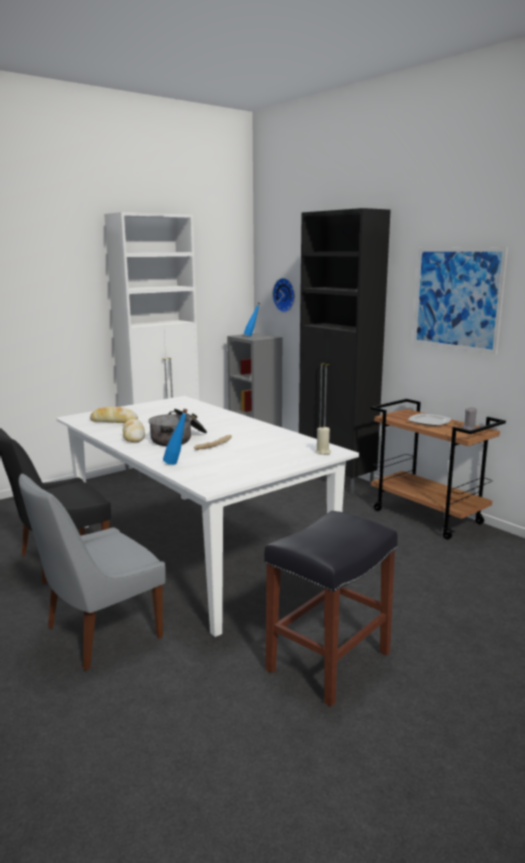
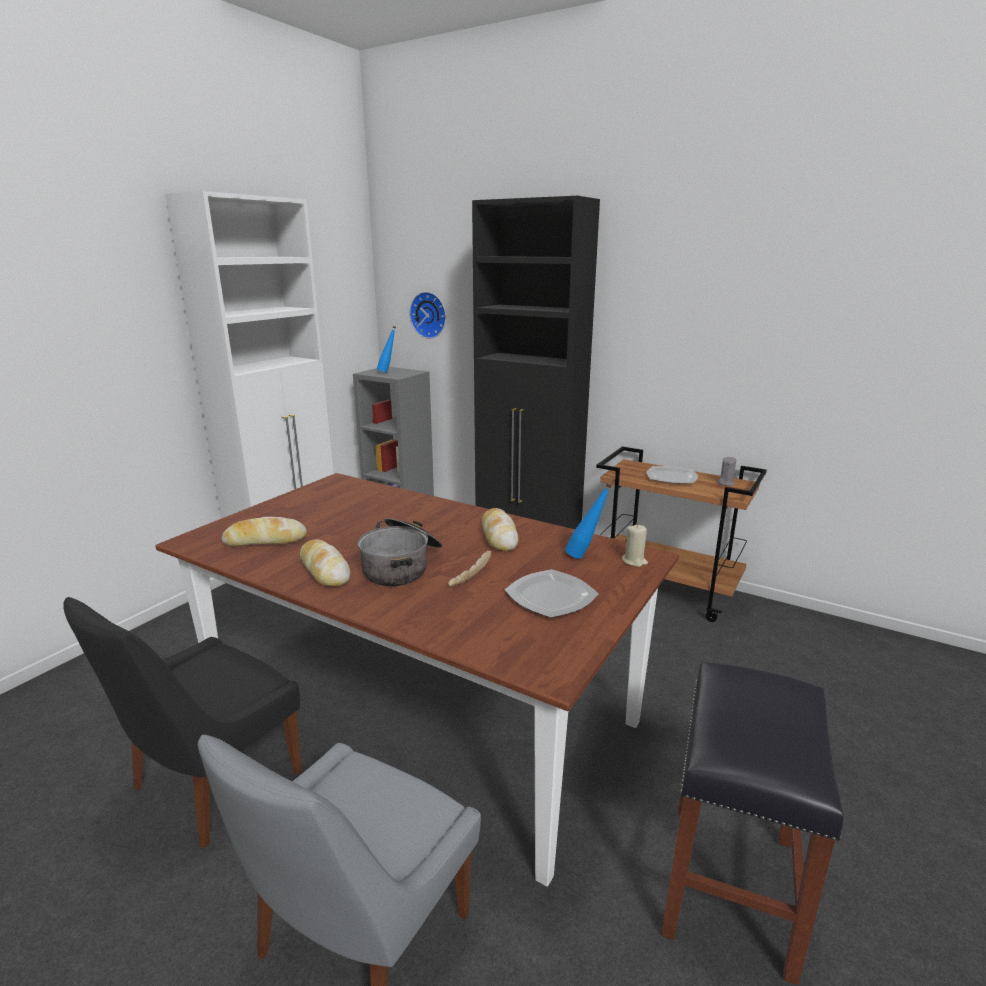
camera: 20 degrees left, 5 degrees up
(176, 464) = (449, 628): blue bottle -> blue bottle (585, 556)
(198, 551) = (422, 711): white dining table -> brown dining table
(249, 460) = (551, 595): none -> plate
(251, 433) = (499, 536): none -> bread
(457, 298) = (698, 319): picture -> none

